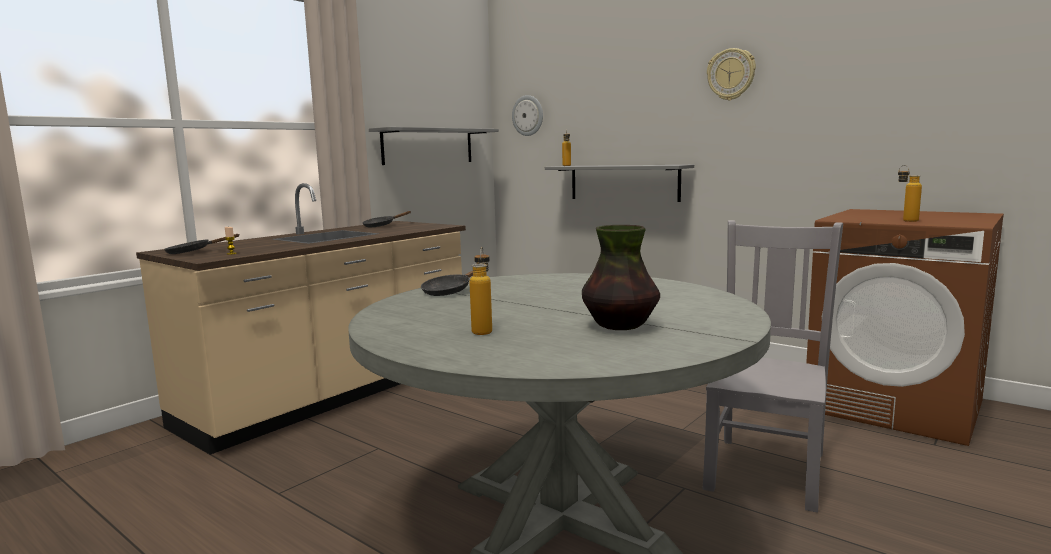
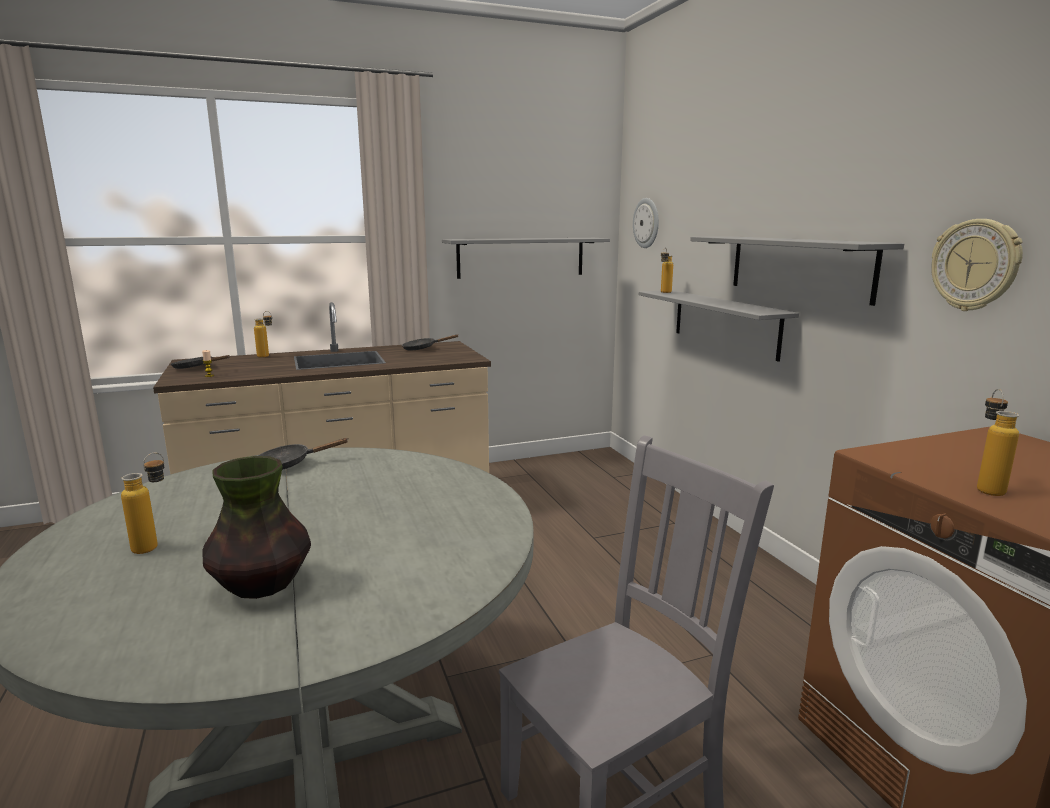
camera: 30 degrees right, 5 degrees up
(243, 241) = (267, 356): none -> bottle
(689, 132) = (798, 267): none -> grey shelf
(731, 74) = (856, 185): wall clock -> wall clock (975, 265)

